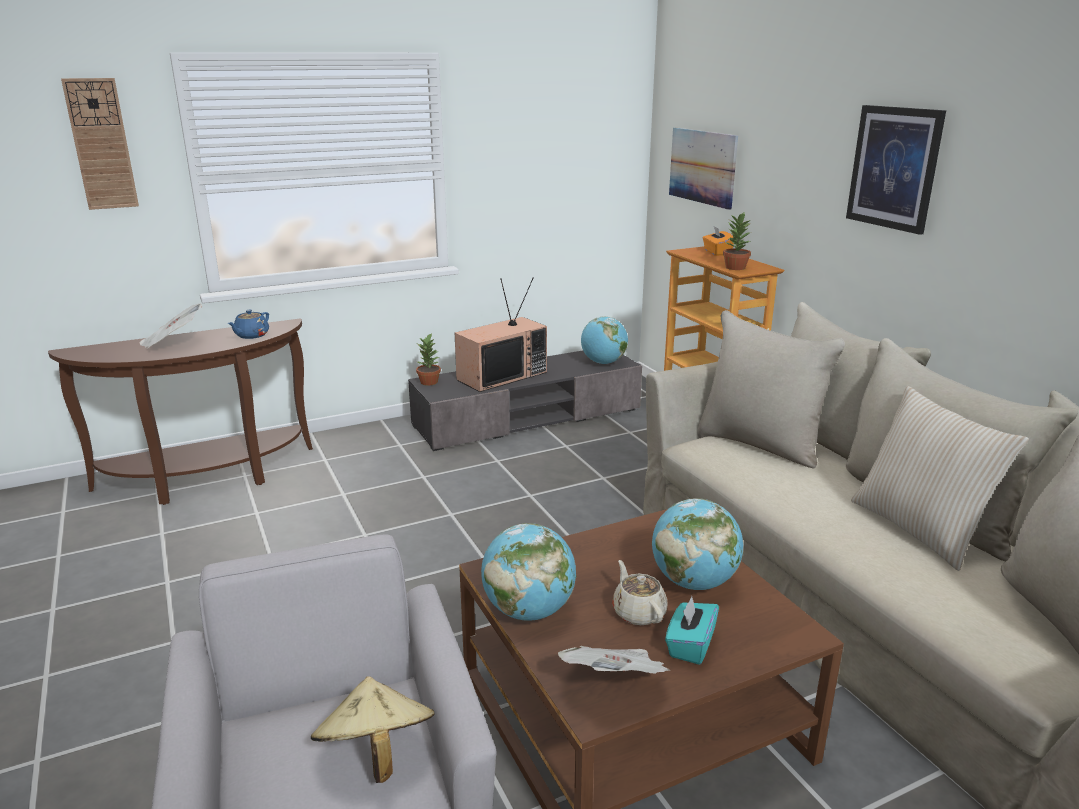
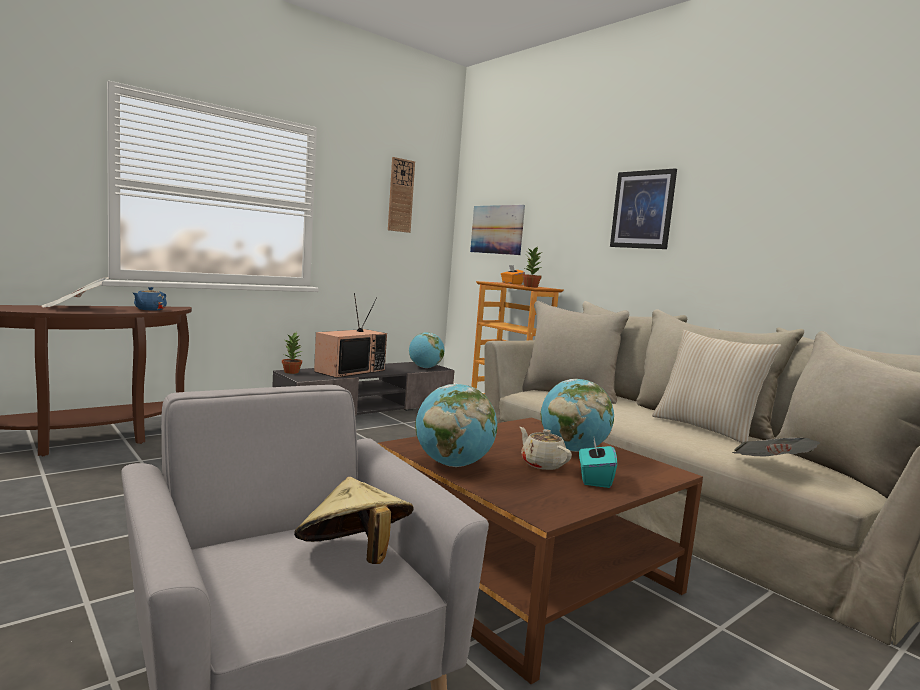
camera: 15 degrees left, 15 degrees down
(101, 144) = (32, 139): wall clock -> wall clock (400, 195)
(615, 682) = (550, 498): newspaper -> newspaper (770, 467)

